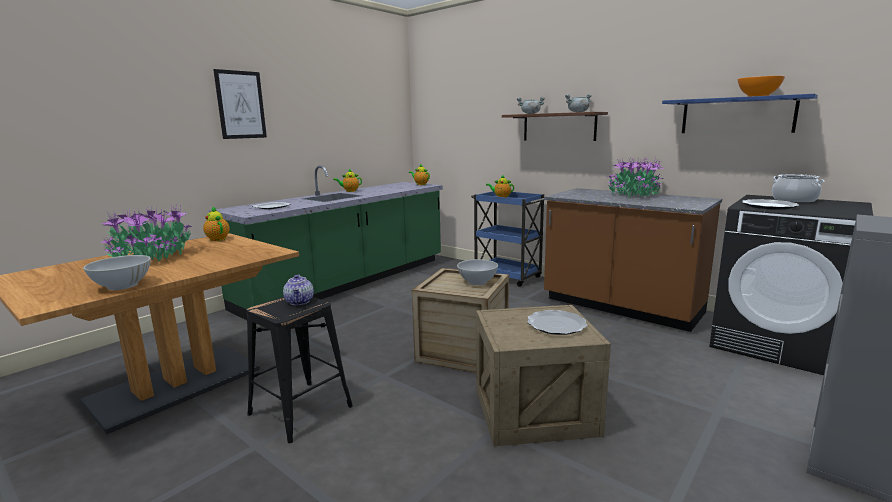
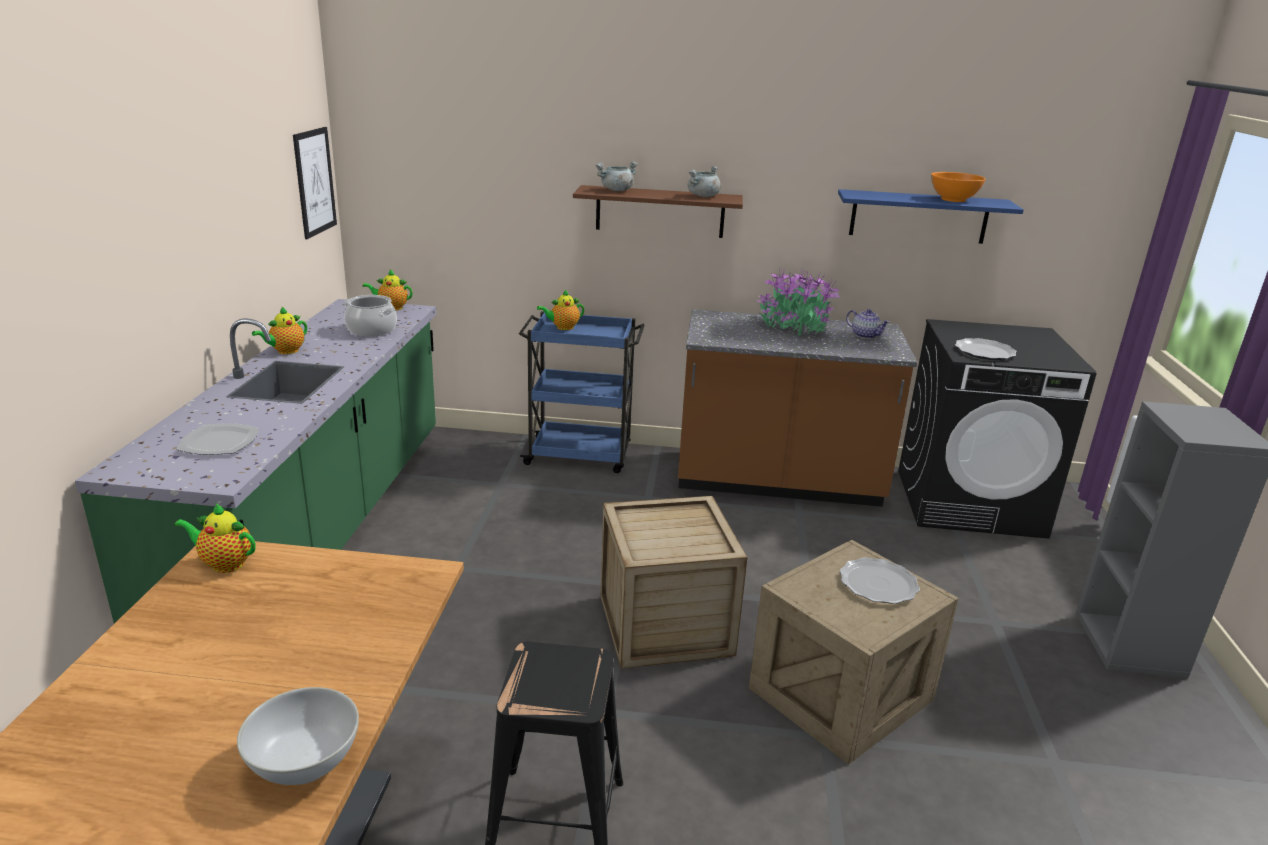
camera: 35 degrees left, 10 degrees up
(152, 258) = (194, 665): potted plant -> none
(241, 105) = (93, 223): picture -> picture (315, 182)
(300, 302) = (559, 663): teapot -> teapot (865, 335)
(477, 282) = (688, 522): white bowl -> none
(794, 200) = (987, 331): cooking pot -> cooking pot (372, 330)

